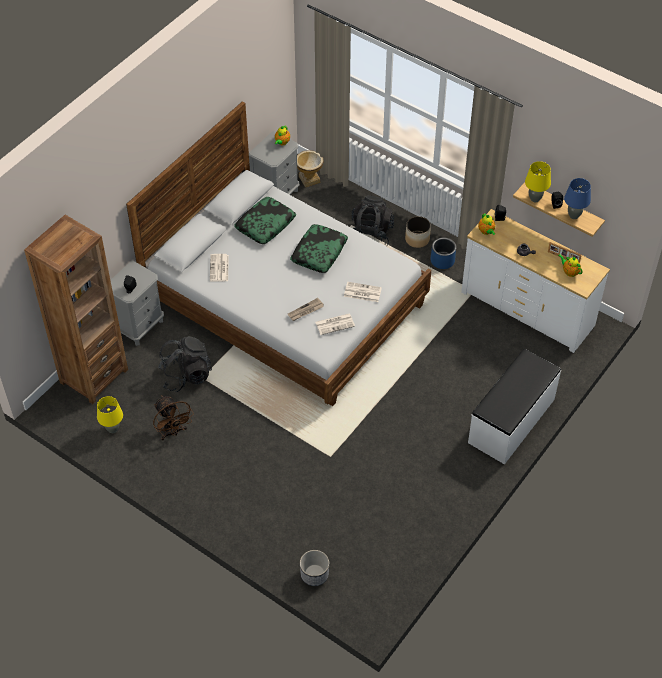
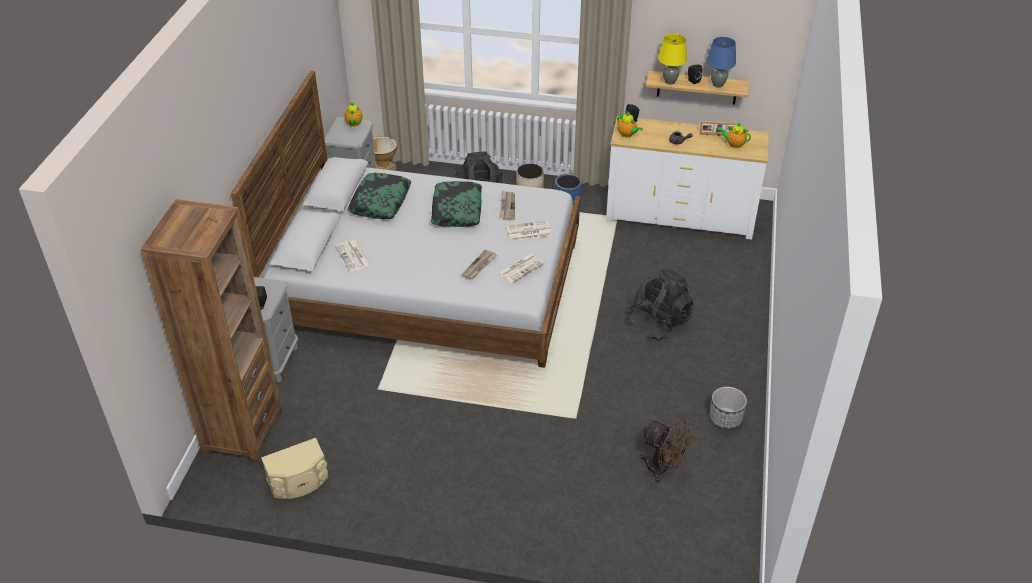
camera: 25 degrees left, 10 degrees down
(112, 429) = (299, 481): yellow table lamp -> beige speaker
(173, 432) = (376, 458): brown fan -> brown fan (663, 469)
(186, 375) = (357, 393): black backpack -> black backpack (659, 322)
(314, 574) = (641, 550): planter -> planter (725, 418)
(359, 263) = (507, 206): none -> newspaper
(512, 421) = (739, 318): white bench -> none

